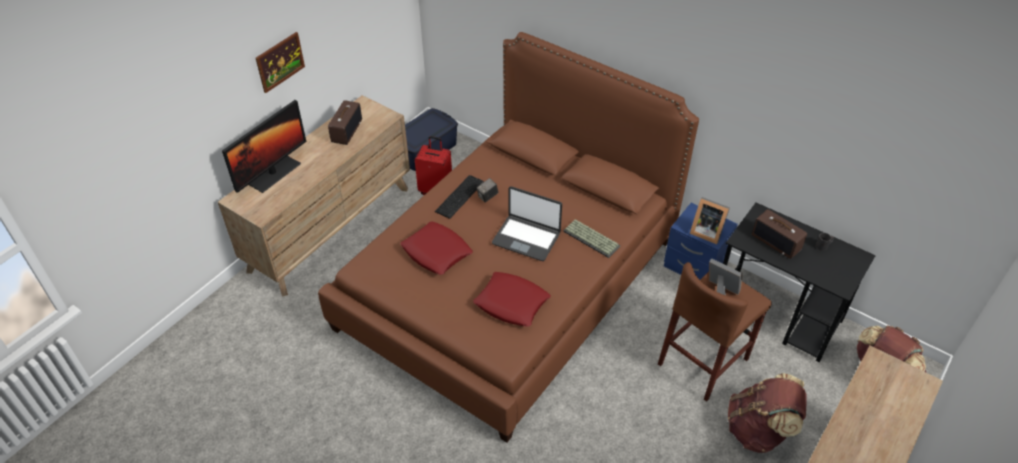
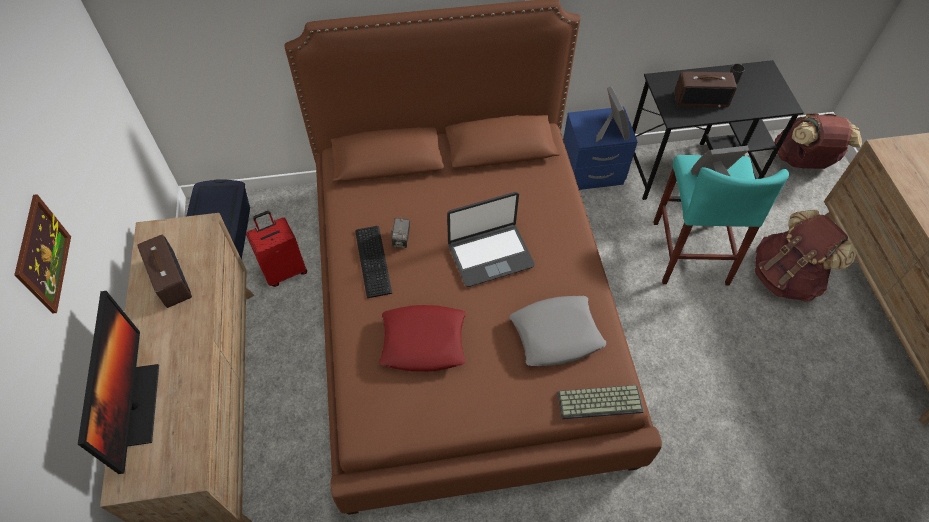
camera: 45 degrees left, 10 degrees up
(512, 303) = (556, 334): red pillow -> grey pillow
(592, 238) = (546, 208): keyboard -> keyboard (600, 400)
(703, 361) = (689, 252): brown stool -> turquoise stool
(706, 231) = (610, 131): picture frame -> picture frame turned 90 degrees counterclockwise

